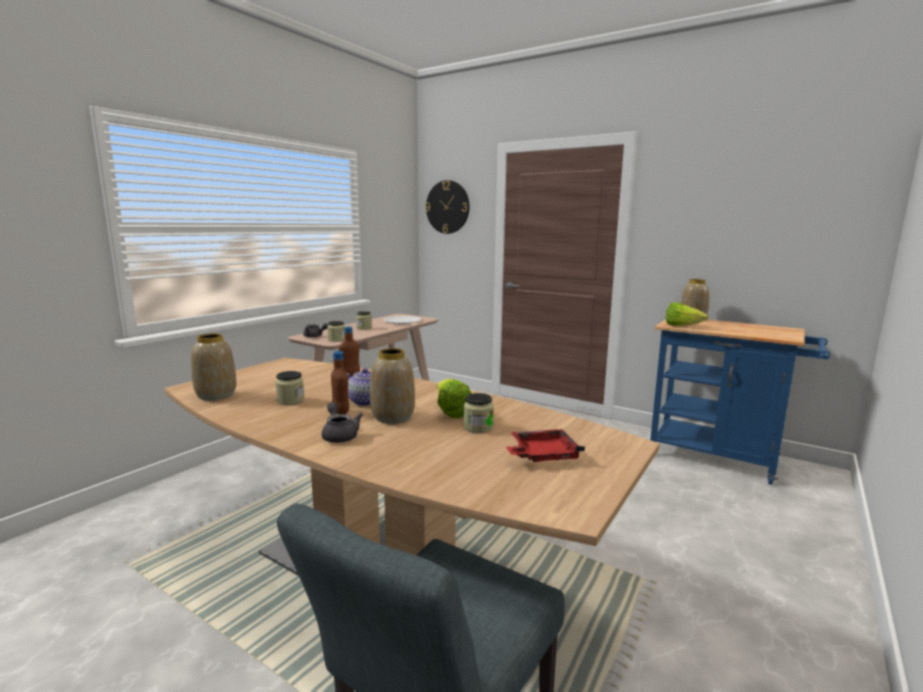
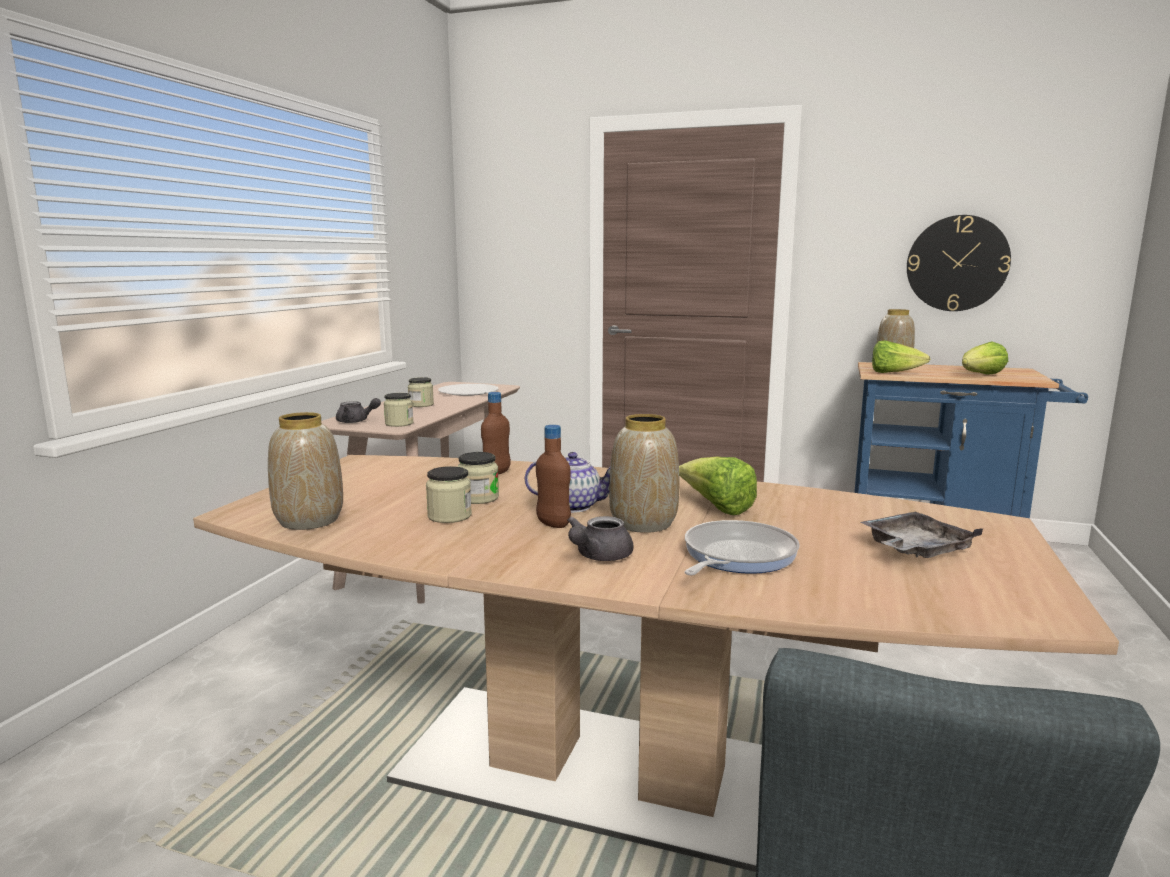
camera: 15 degrees left, 0 degrees up
(339, 435) = (598, 557): grey teapot -> grey teapot turned 105 degrees counterclockwise
(420, 445) = (736, 556): none -> frying pan
(447, 207) = (507, 214): wall clock -> wall clock (957, 263)
(478, 427) = (781, 523): jar -> jar (478, 498)
(542, 455) = (915, 549): red tray -> grey tray
(749, 332) = (981, 375): none -> lettuce

